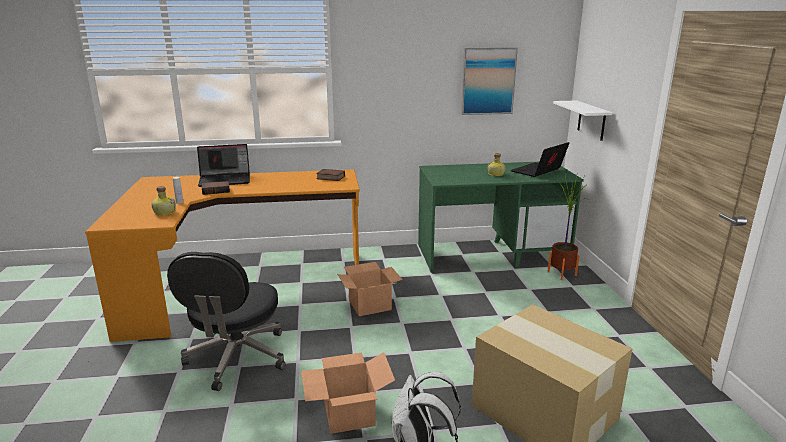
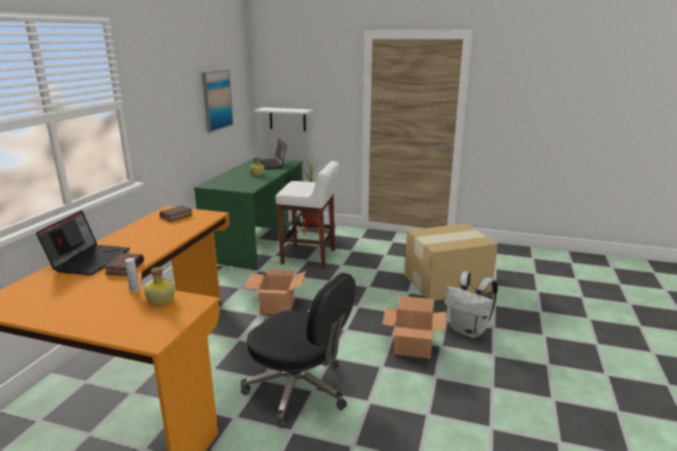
camera: 65 degrees left, 0 degrees up
(494, 291) = (310, 257): none -> white stool

